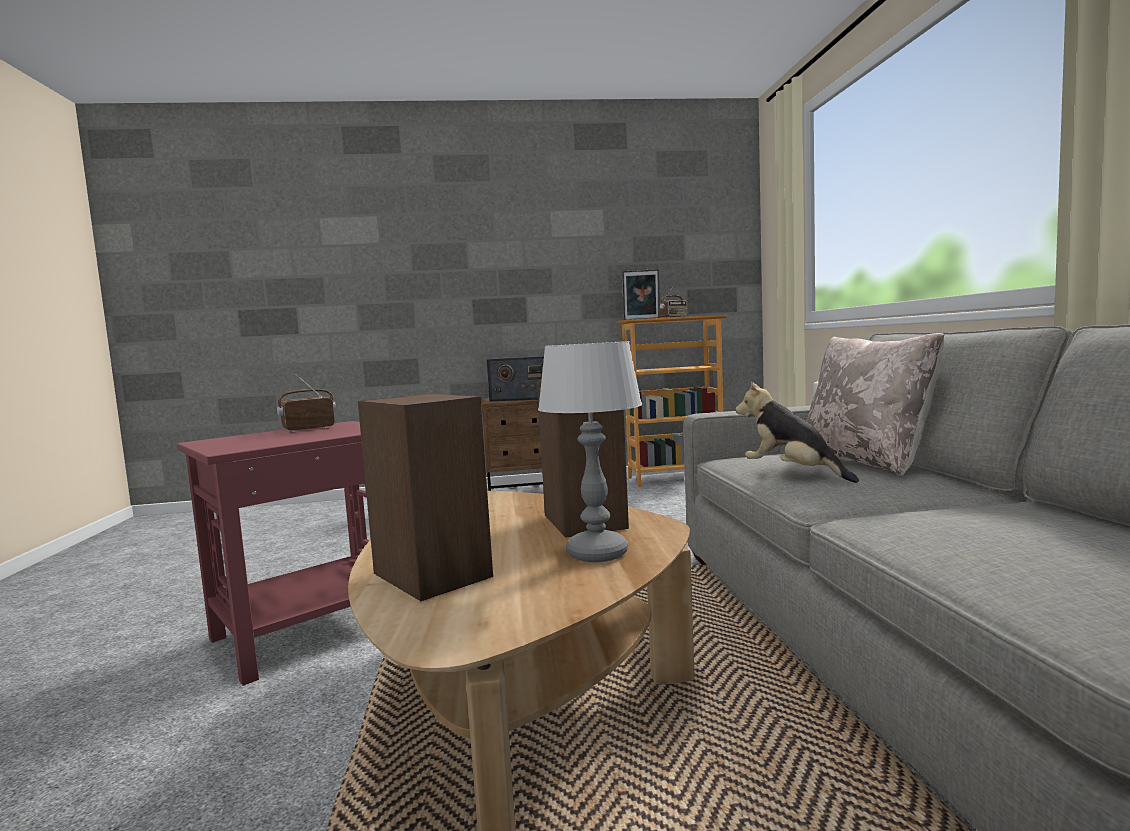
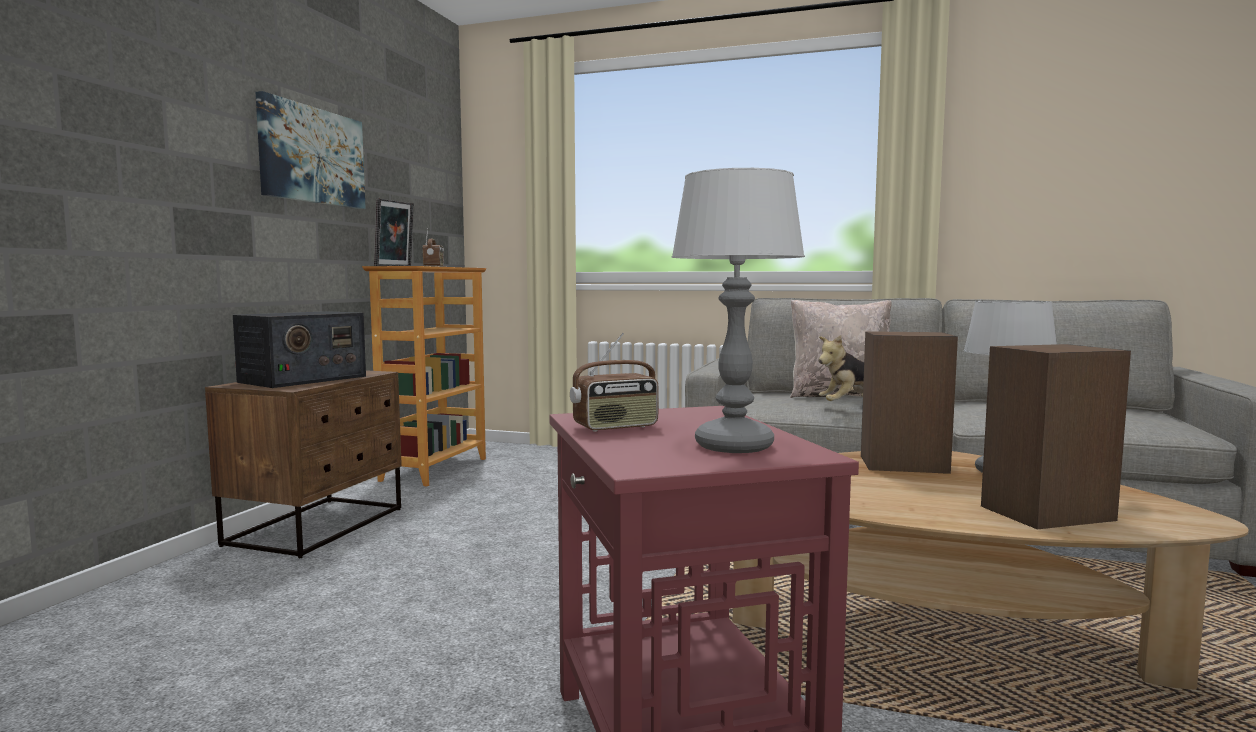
camera: 65 degrees left, 0 degrees up
(253, 442) = (732, 445): none -> table lamp
(308, 429) = (616, 427): radio -> radio turned 105 degrees counterclockwise
(575, 250) = (312, 155): none -> picture

